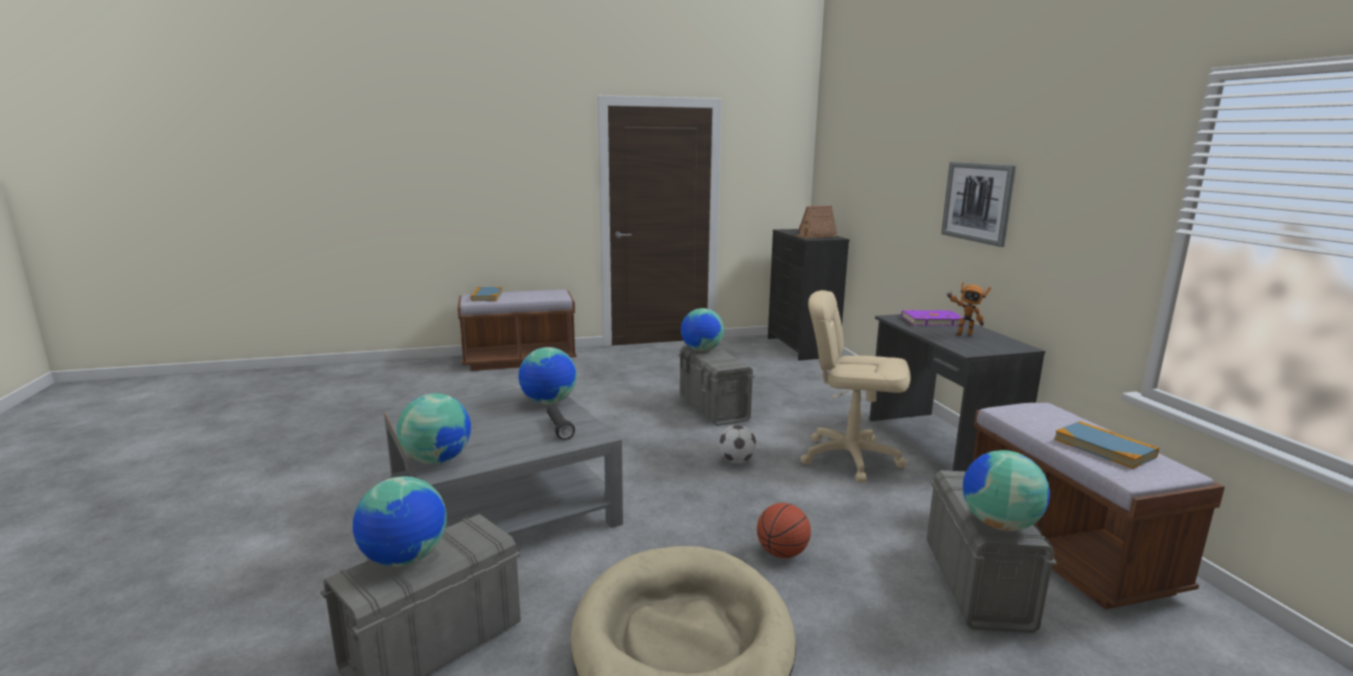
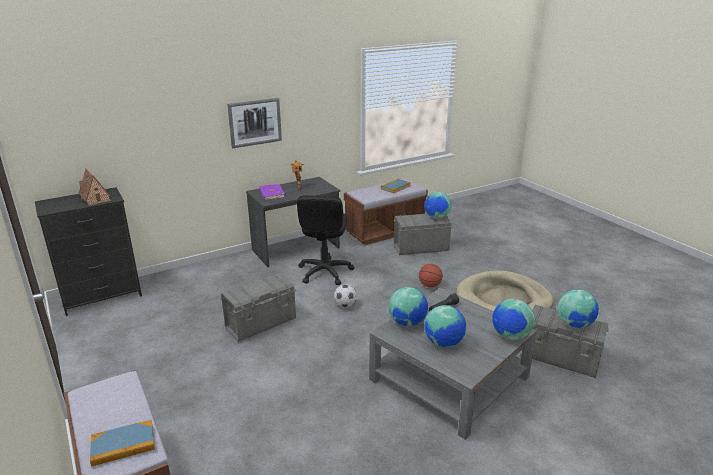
camera: 105 degrees left, 10 degrees up
(701, 350) = (245, 294): globe -> globe (444, 343)
(850, 458) = (324, 272): beige office chair -> black office chair

